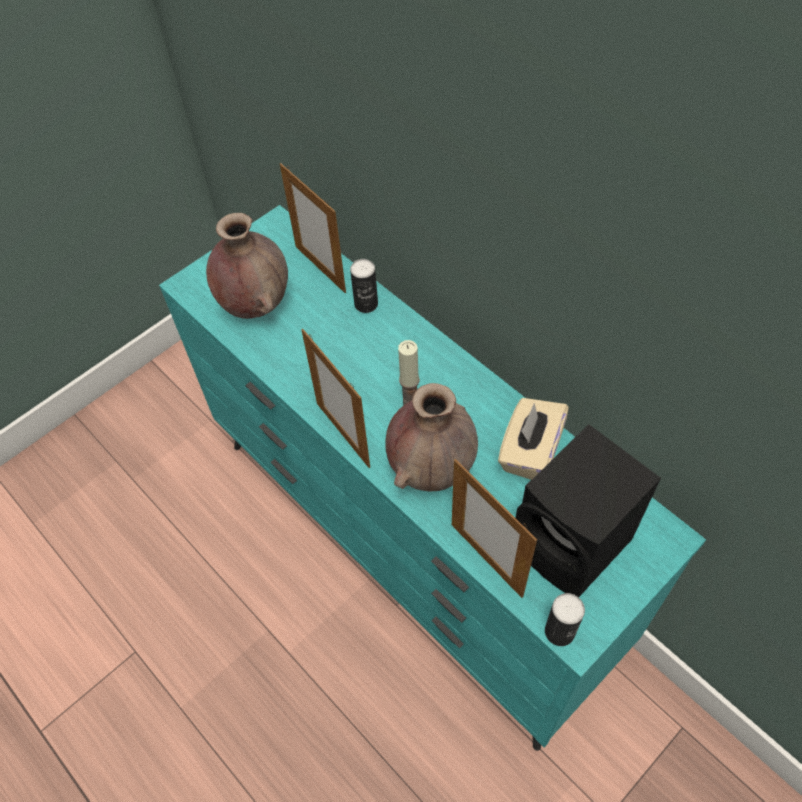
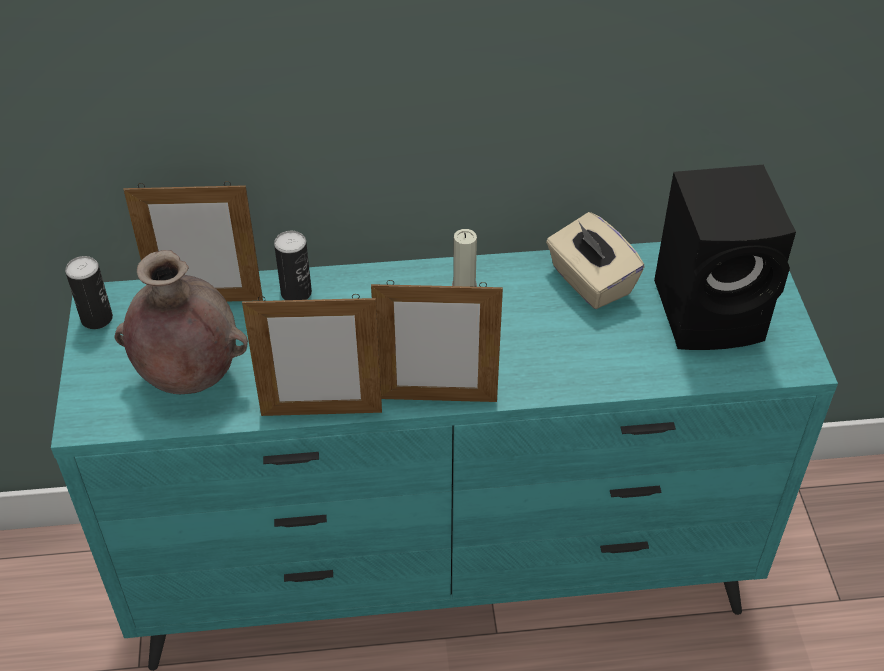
camera: 55 degrees left, 10 degrees down
(431, 469) = (543, 357): brown vase -> none
(486, 560) = (675, 376): picture frame -> picture frame (321, 413)
(559, 631) = (785, 370): can -> can (97, 318)

